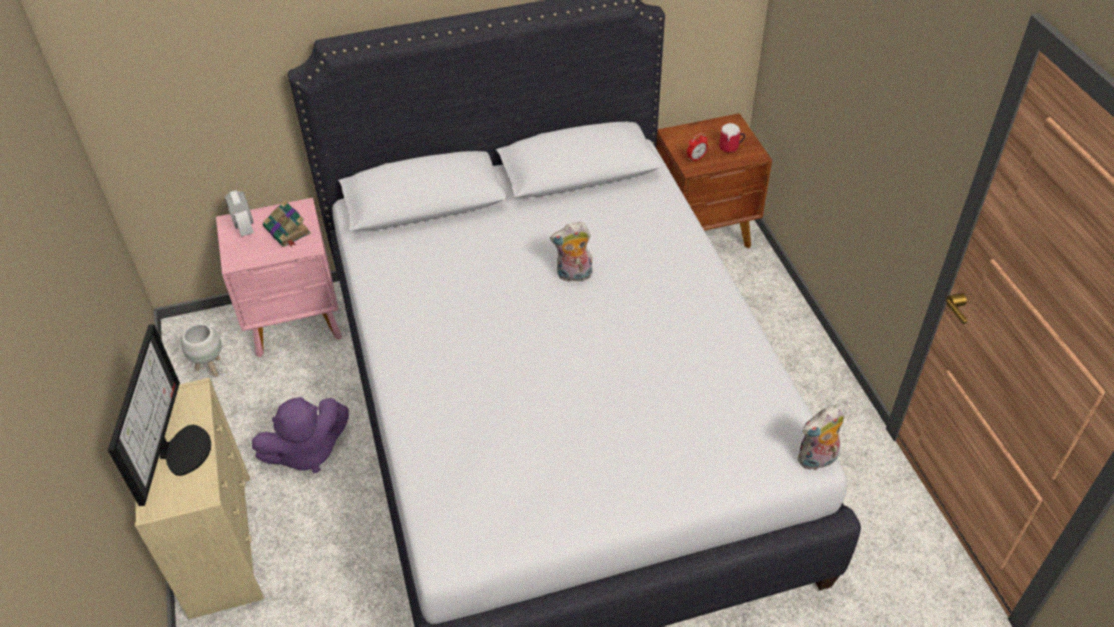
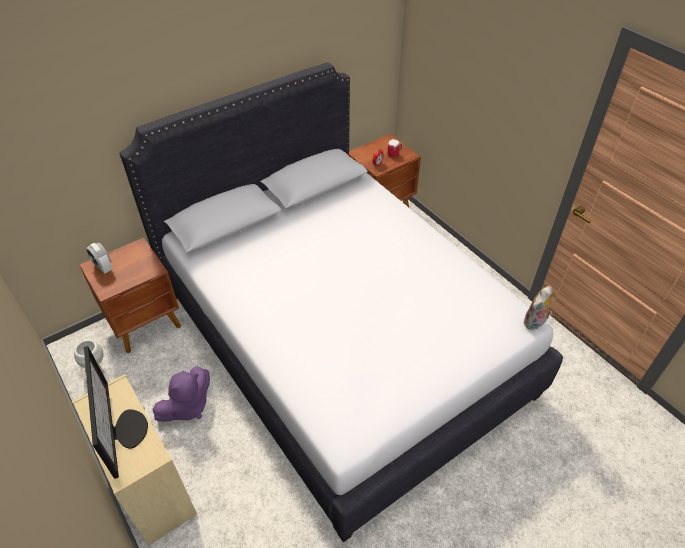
camera: 20 degrees left, 0 degrees up
(288, 231) = (135, 263): book -> none
(297, 323) = (146, 324): pink nightstand -> brown nightstand
(573, 276) = (342, 248): plush toy -> none

